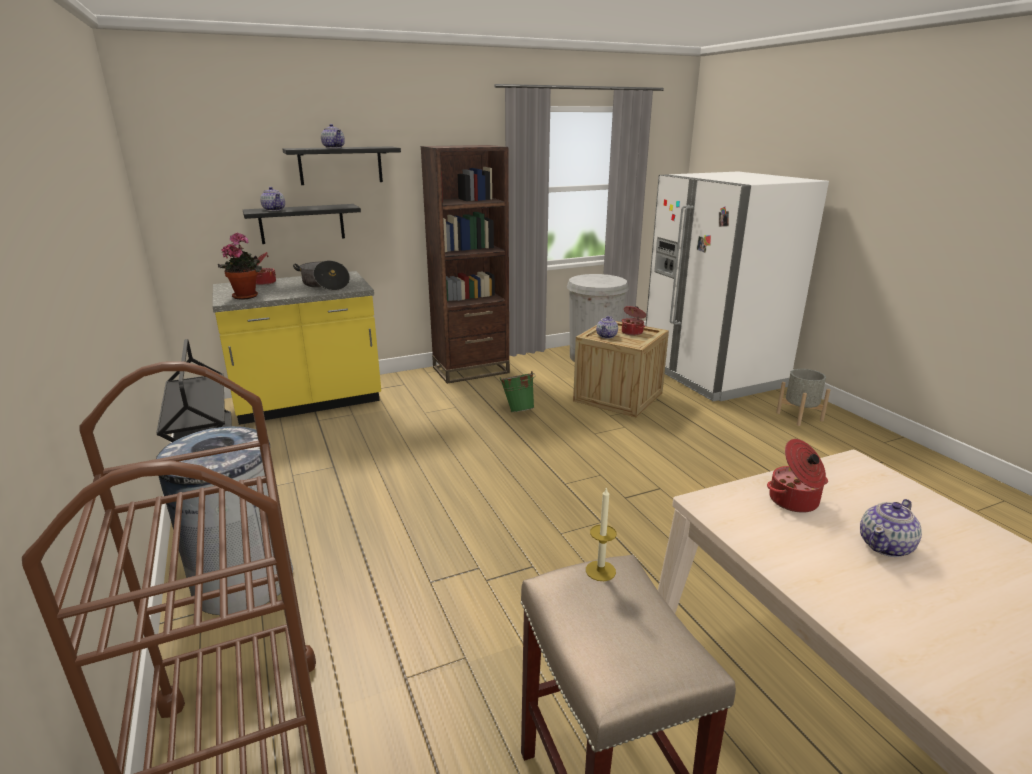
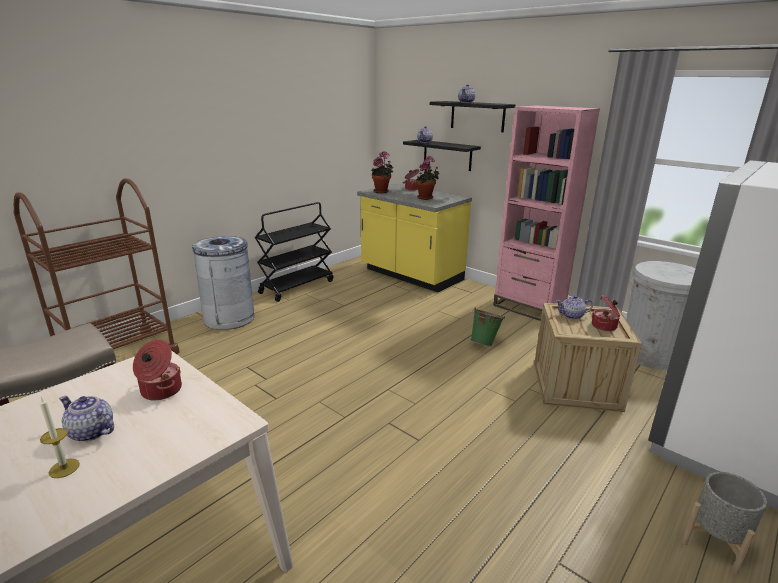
camera: 65 degrees right, 0 degrees up
(324, 285) = (426, 198): cooking pot -> potted plant
(471, 370) = (529, 307): brown bookcase -> pink bookcase
(600, 571) = (86, 336): candle -> candle (64, 468)

